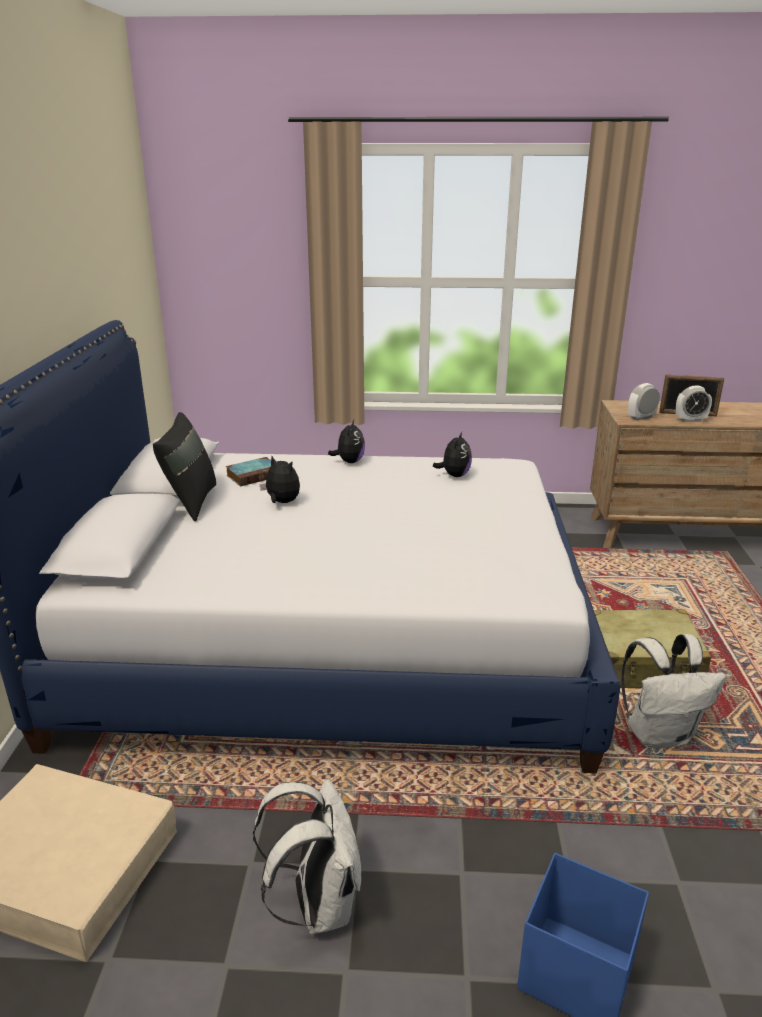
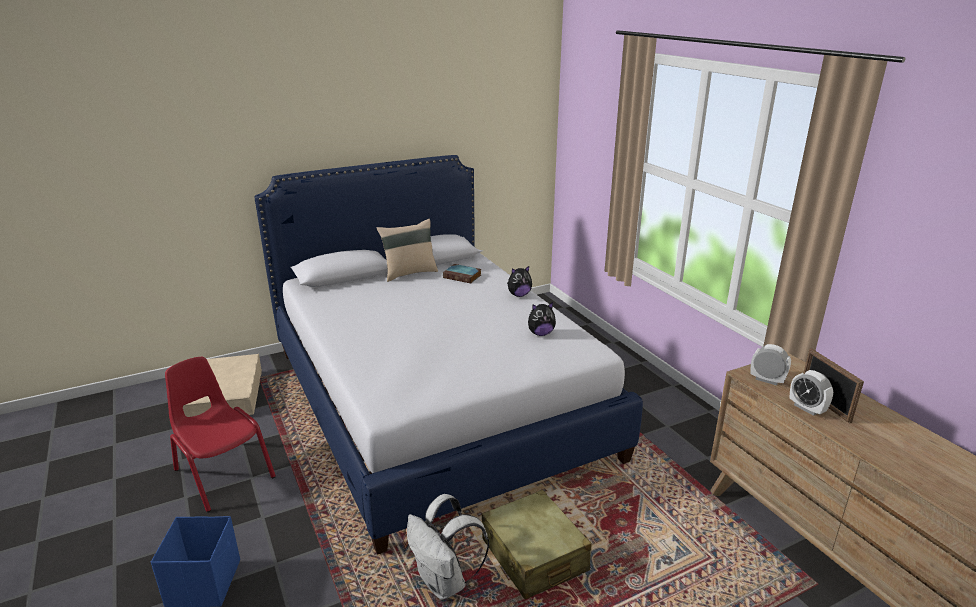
camera: 60 degrees right, 0 degrees up
(190, 502) = (409, 273): black pillow -> beige pillow
(282, 502) = (434, 294): plush toy -> none
(318, 903) = (223, 473): white backpack -> red chair

